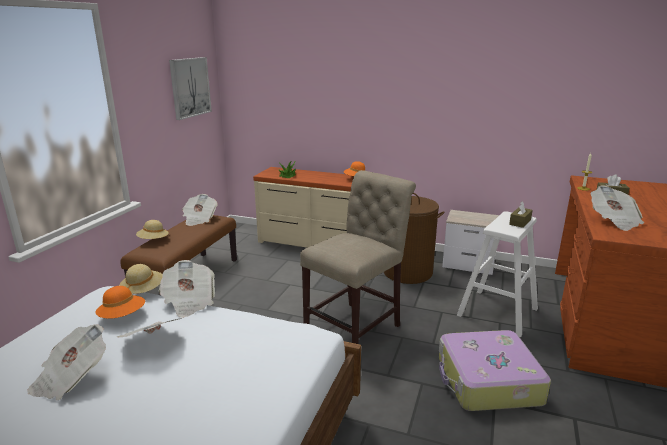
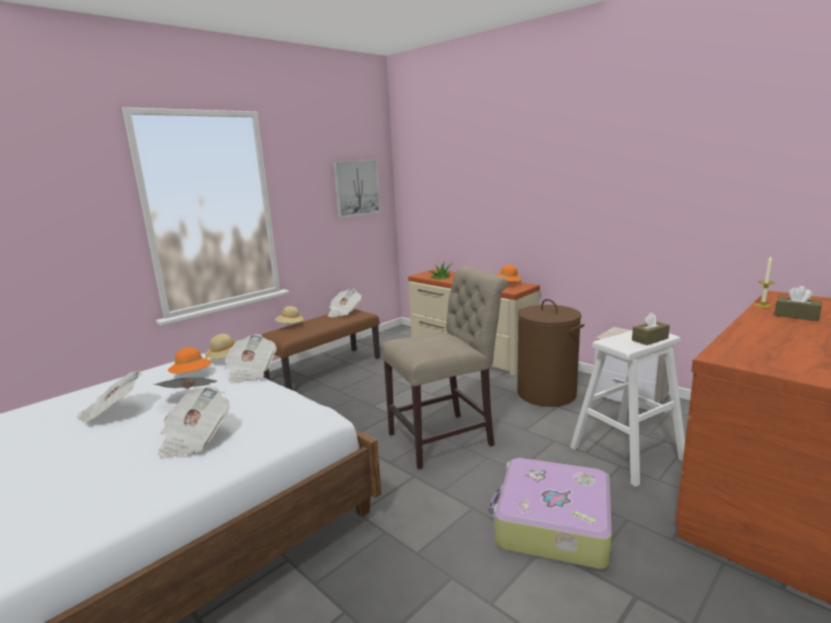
camera: 25 degrees right, 5 degrees down
(613, 221) = (756, 343): newspaper -> newspaper (194, 439)

